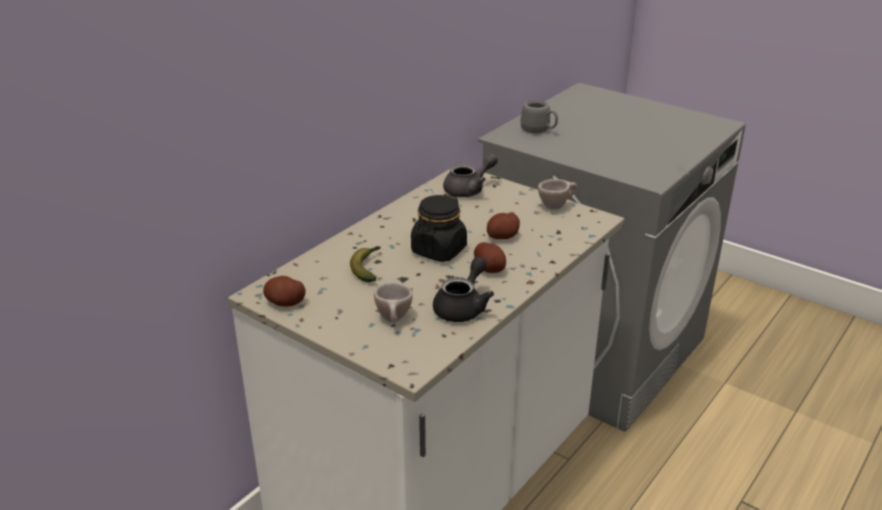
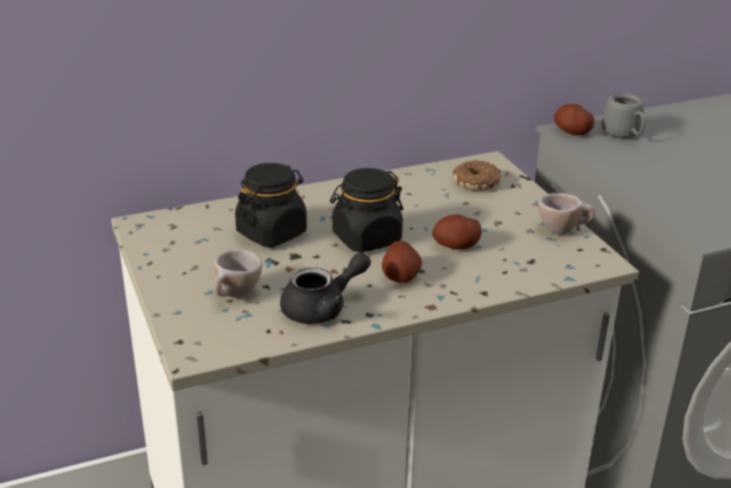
camera: 30 degrees right, 0 degrees up
(285, 302) = (154, 241): potato -> potato (572, 132)
(368, 268) = (272, 232): banana -> black jar
(469, 190) = (477, 182): grey teapot -> donut

